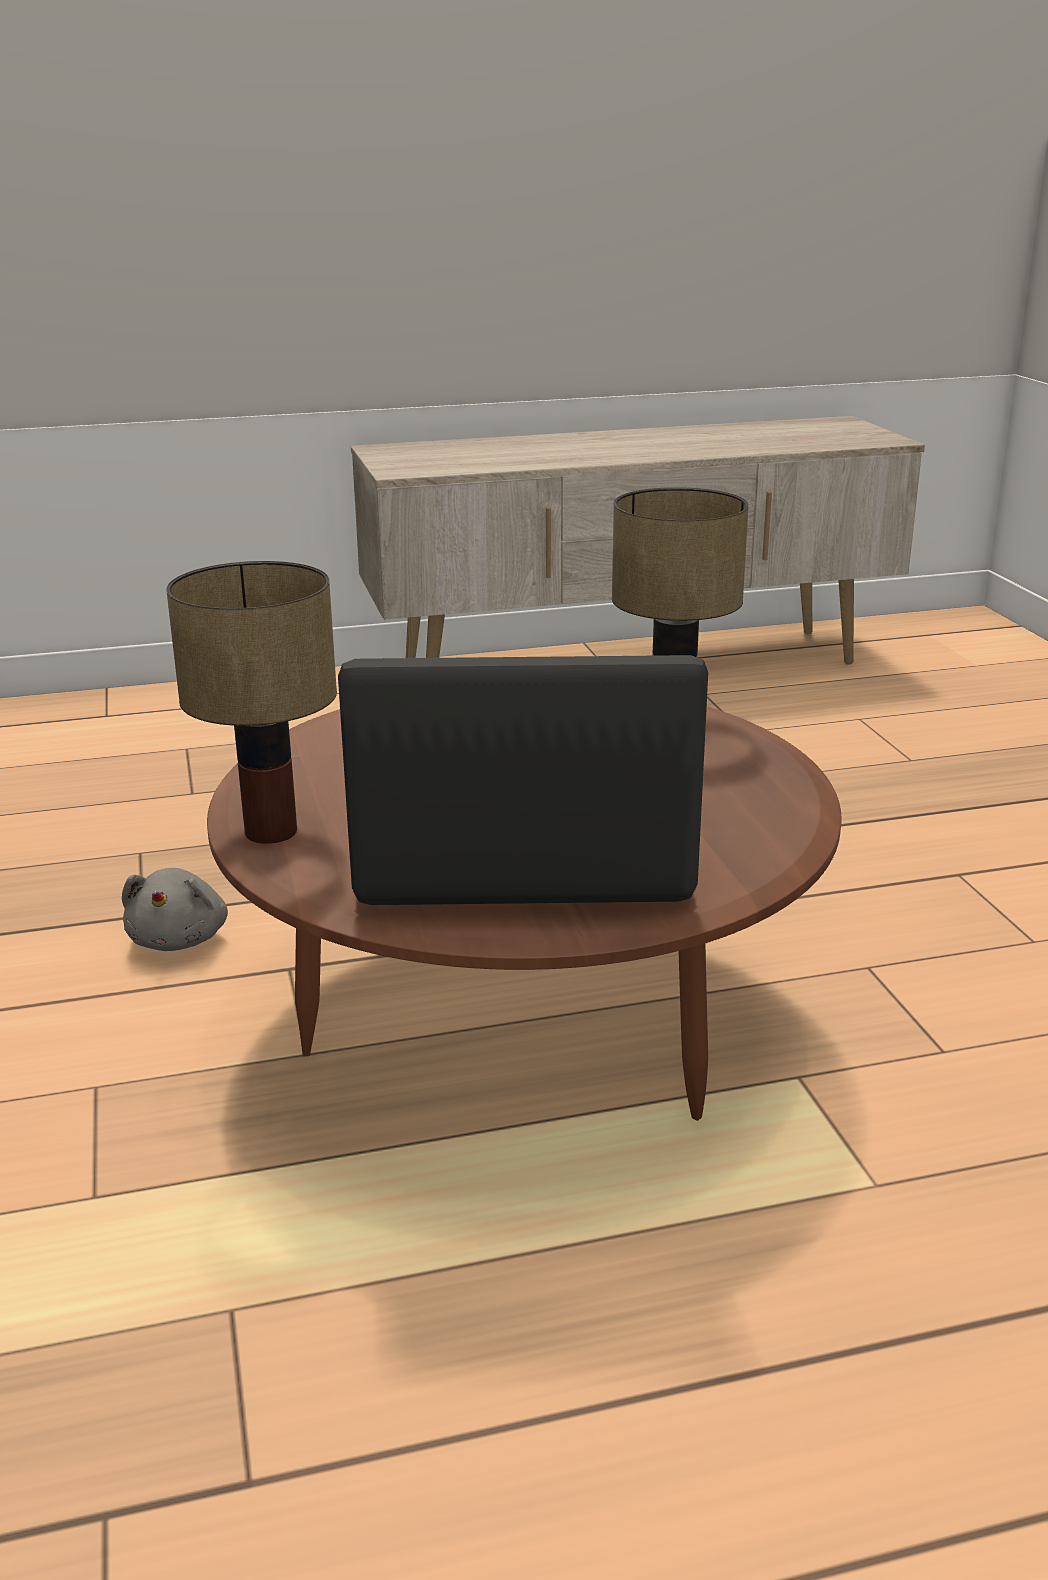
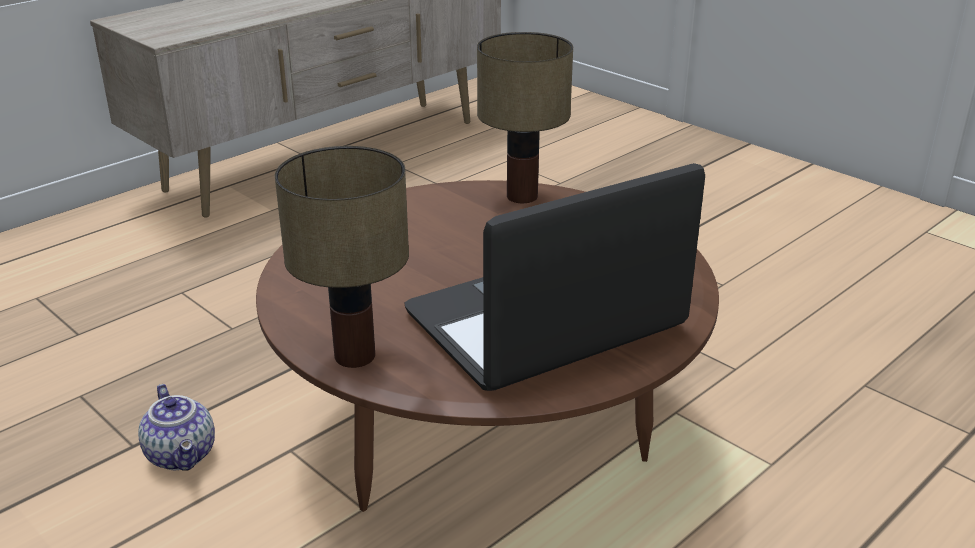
camera: 30 degrees left, 5 degrees up
(180, 939) = (183, 455): grey plush toy -> teapot

